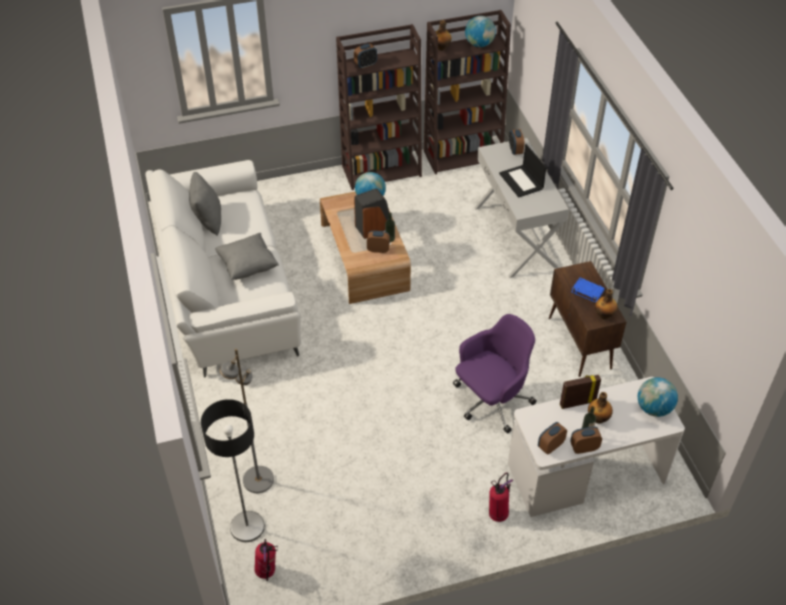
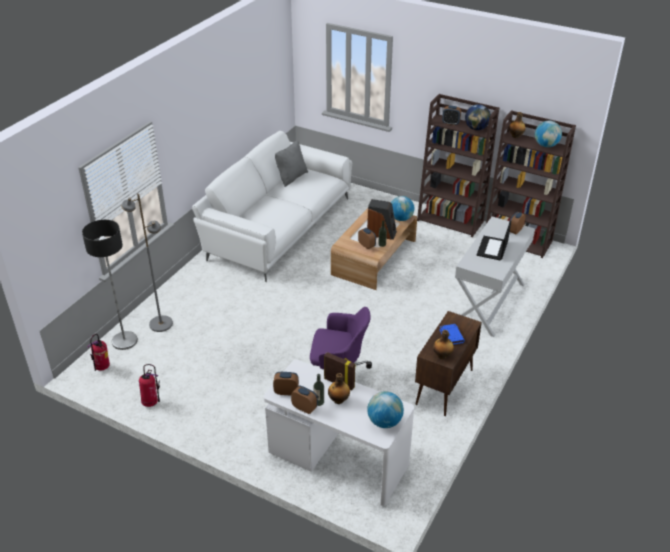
camera: 45 degrees right, 10 degrees down
(248, 266) = (278, 209): grey pillow -> none
(397, 58) = (476, 128): none -> globe
(498, 513) = (254, 436): fire extinguisher -> fire extinguisher (151, 402)

